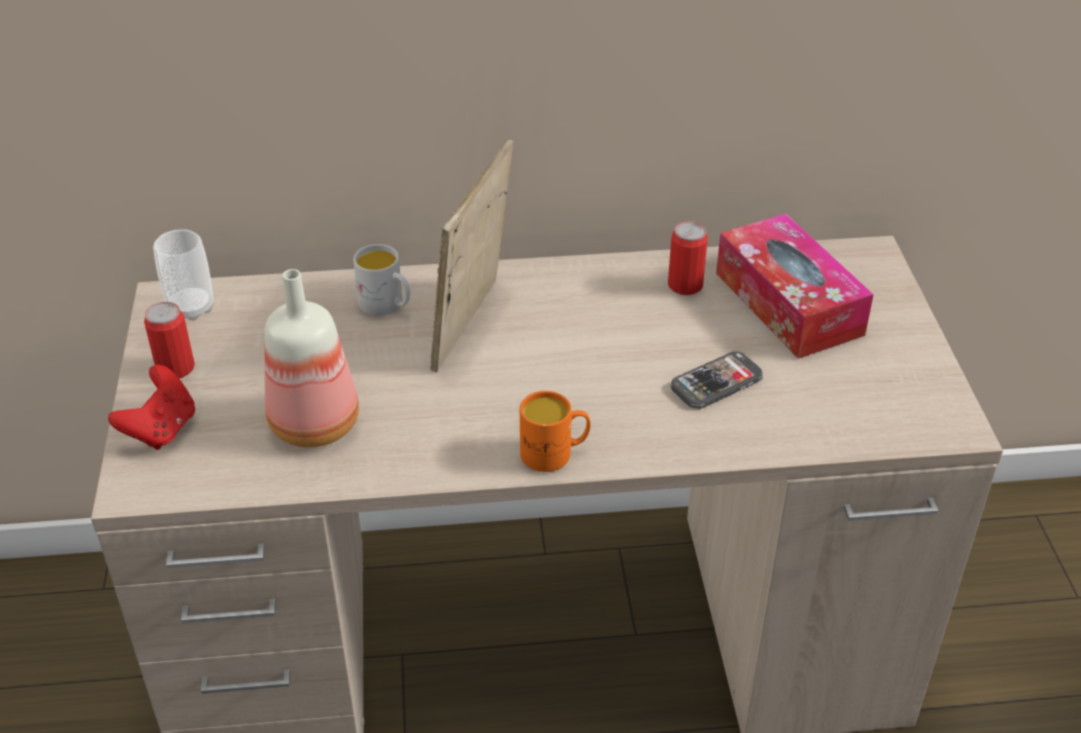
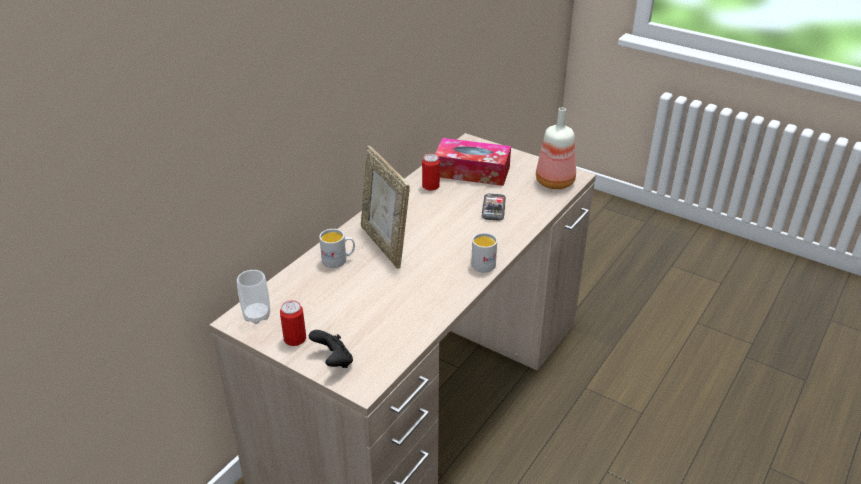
camera: 50 degrees left, 5 degrees down
(161, 429) = (333, 361): red game controller -> black game controller
(318, 423) = (390, 313): bottle -> bottle (555, 181)
(555, 453) = (485, 262): orange mug -> white mug

